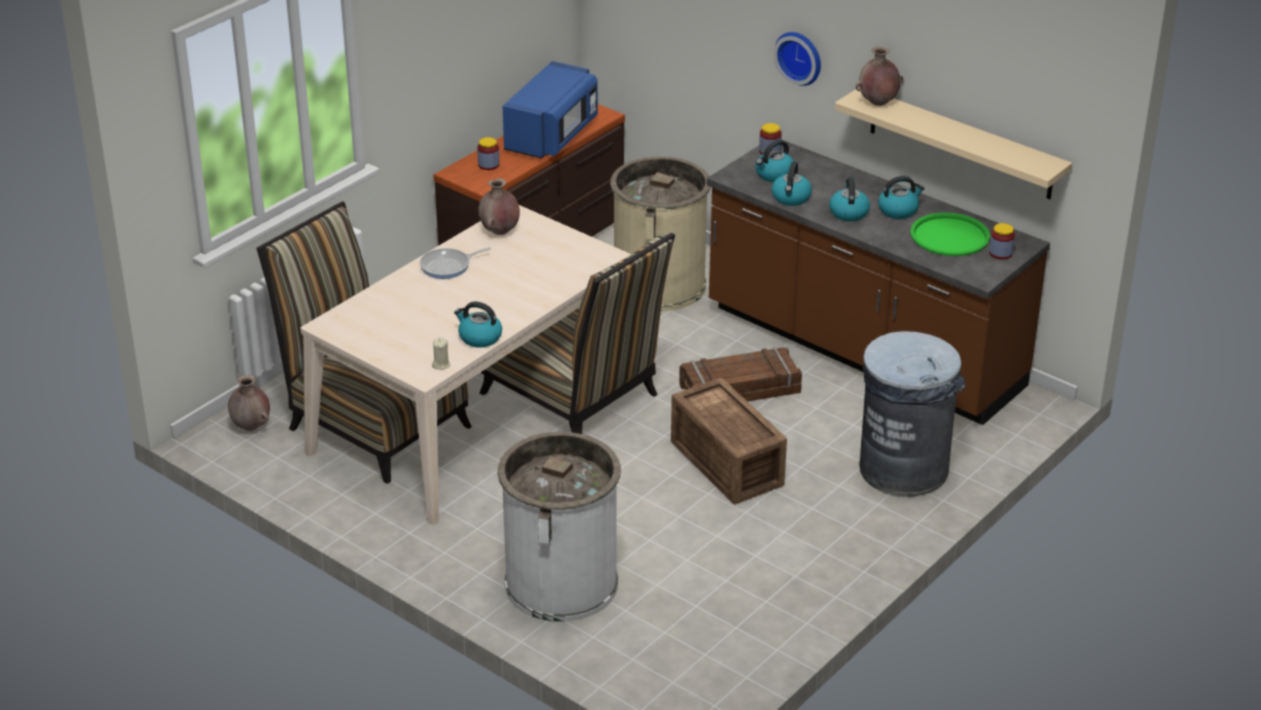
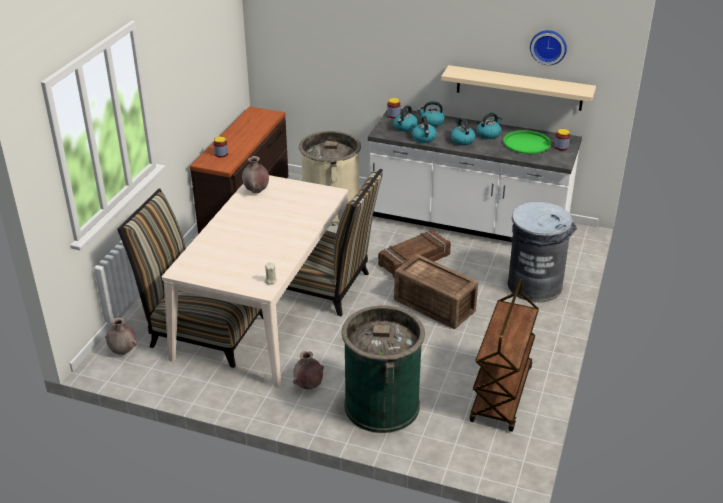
camera: 20 degrees left, 0 degrees up
(448, 266) = (237, 218): frying pan -> none
(479, 337) = (284, 258): kettle -> kettle (431, 122)
(552, 135) = (249, 131): blue microwave -> none
(561, 583) = (381, 405): white trash can -> green trash can
(743, 612) = (502, 395): none -> brown cart
(800, 57) = (405, 54): wall clock -> wall clock (548, 46)
(863, 350) = (468, 223): brown counter -> white counter
(877, 103) = (465, 72): brown vase -> brown vase (308, 386)

